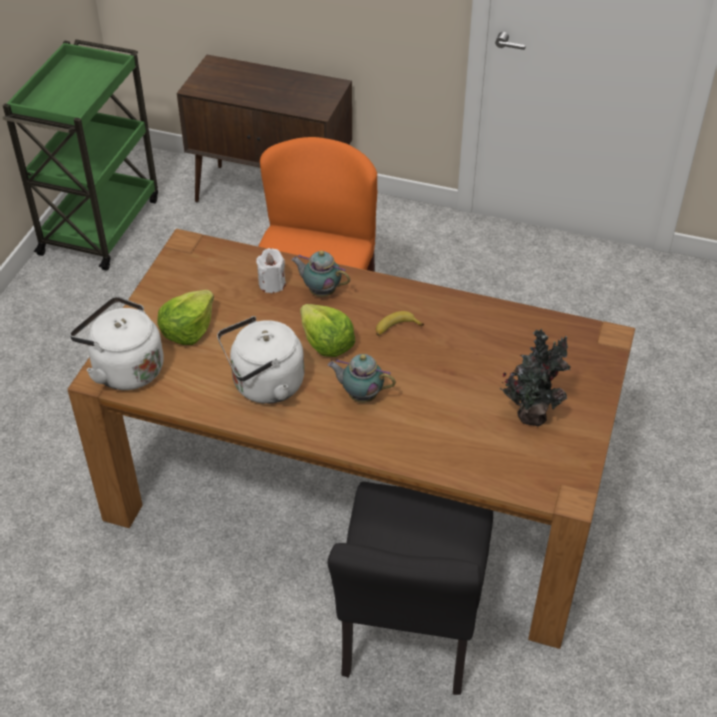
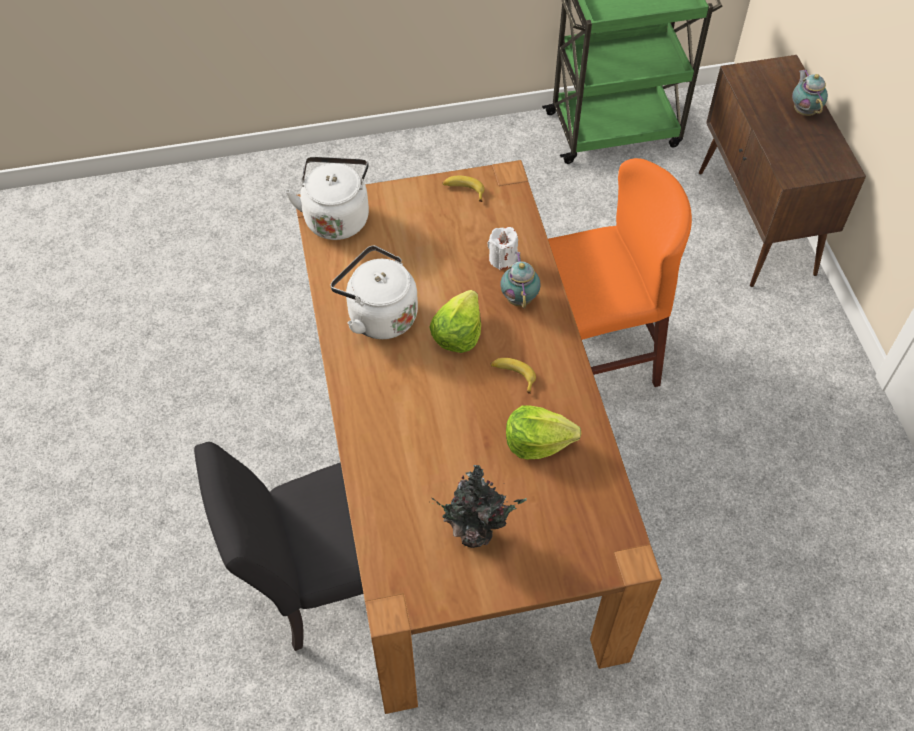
camera: 60 degrees right, 10 degrees up
(175, 275) = (463, 190): none -> banana
(188, 329) = (407, 232): lettuce -> lettuce (537, 442)
(360, 395) = (412, 388): teapot -> teapot (804, 110)

